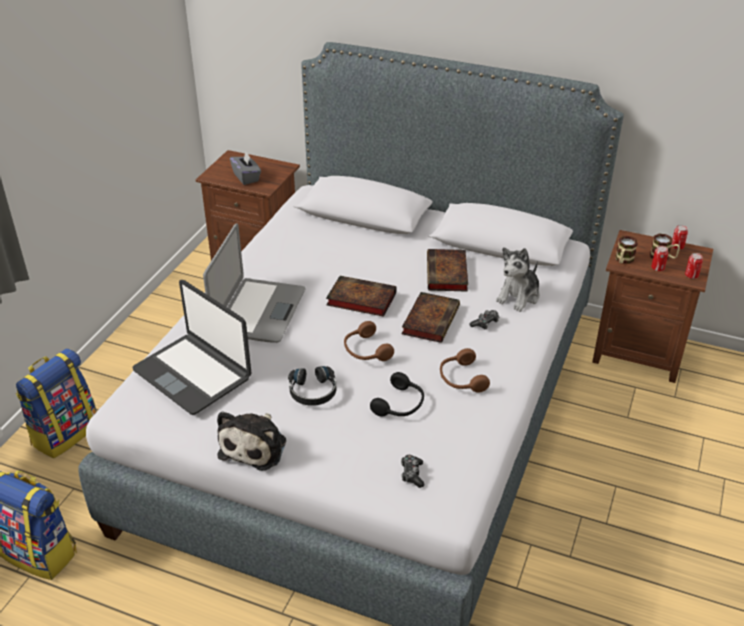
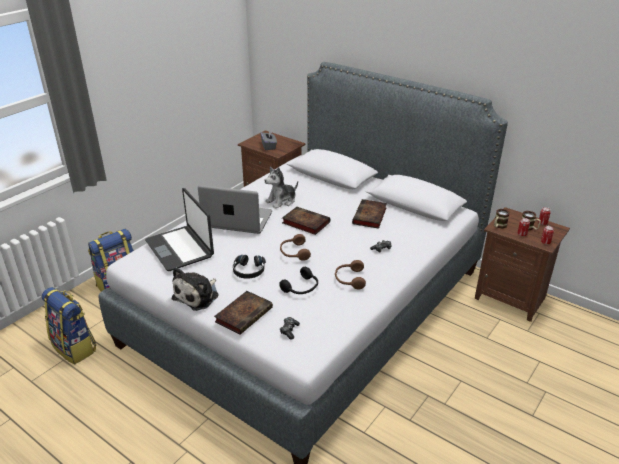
camera: 15 degrees right, 5 degrees down
(258, 311) = (237, 220): laptop -> laptop turned 105 degrees counterclockwise
(430, 319) = (345, 241): book -> book (244, 314)
(519, 296) = (412, 236): plush toy -> plush toy (281, 201)

